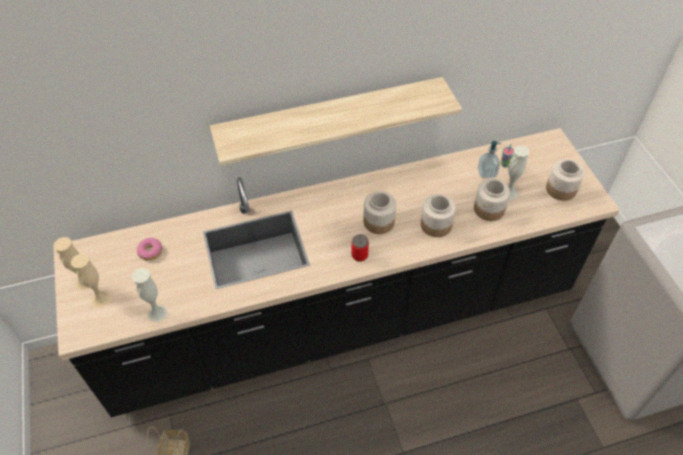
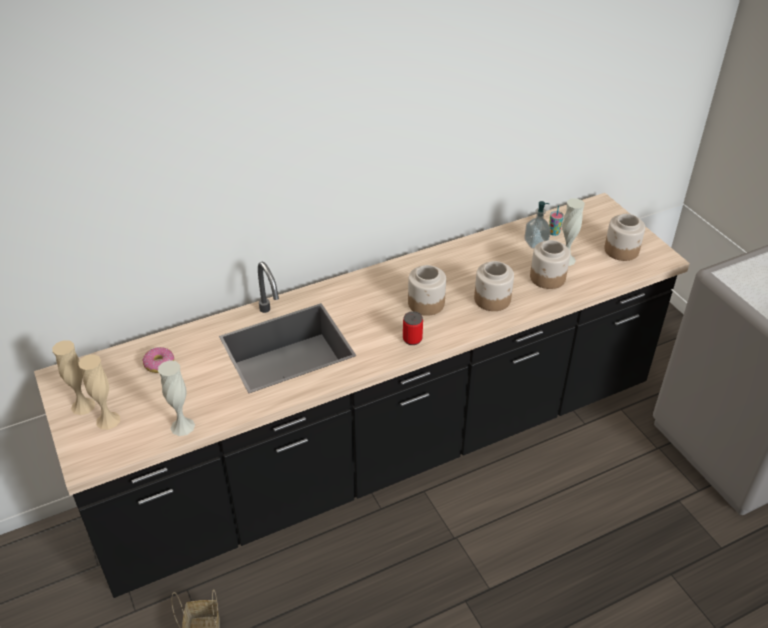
camera: 10 degrees left, 10 degrees down
(330, 119) = (358, 189): shelf -> none

